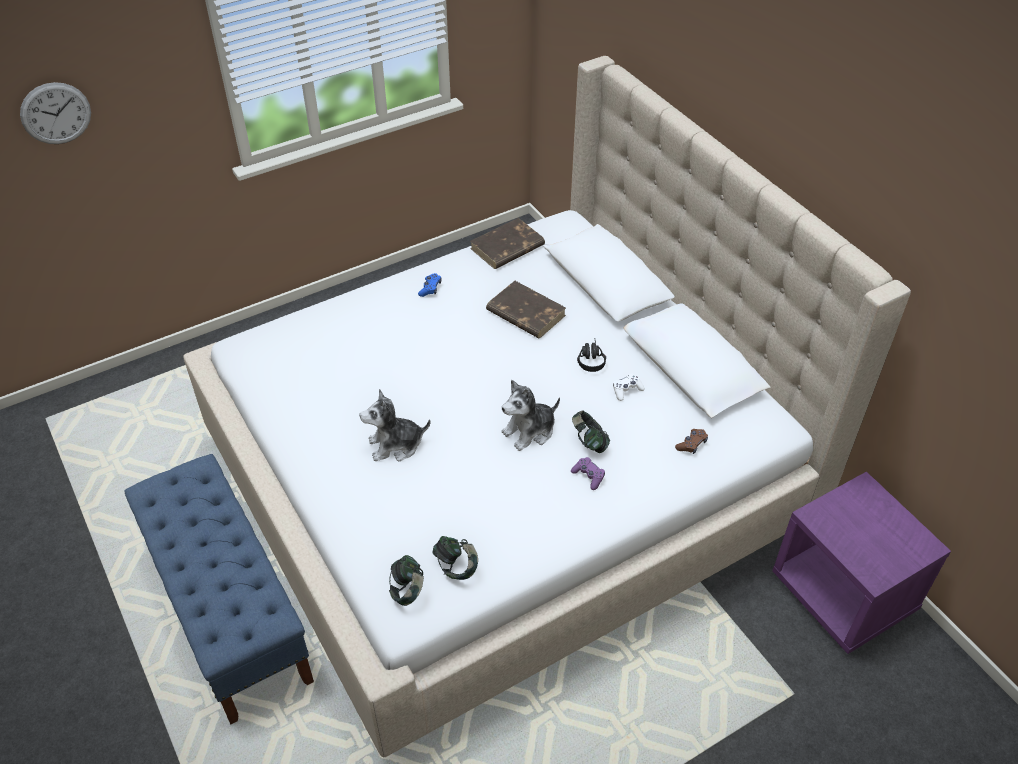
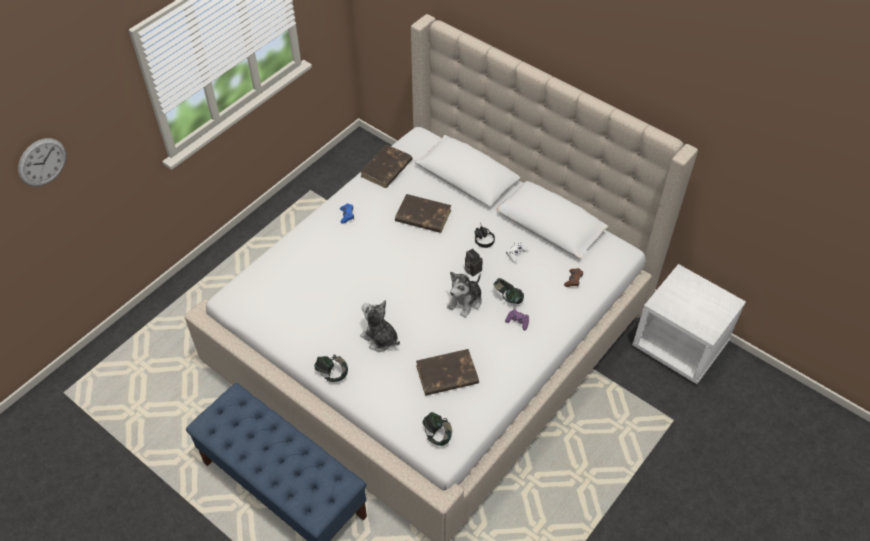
camera: 20 degrees left, 5 degrees up
(395, 445) = (380, 338): plush toy -> plush toy turned 75 degrees clockwise
(456, 566) = (461, 409): headphones -> headphones (332, 373)
(458, 516) = (446, 375): none -> brown book
(557, 394) = (471, 270): none -> camera
(843, 594) = (679, 346): purple nightstand -> white nightstand

